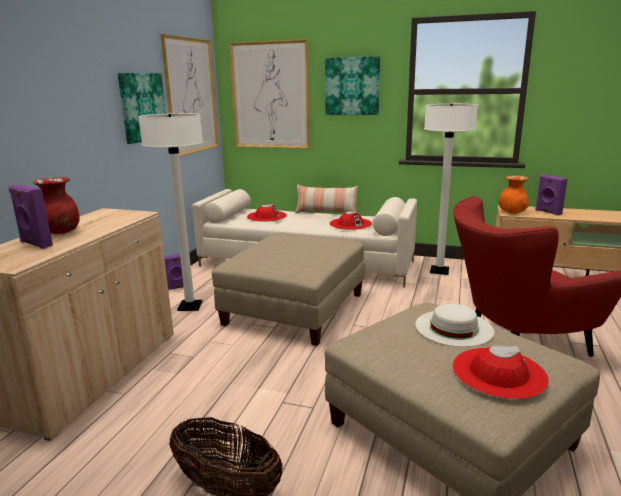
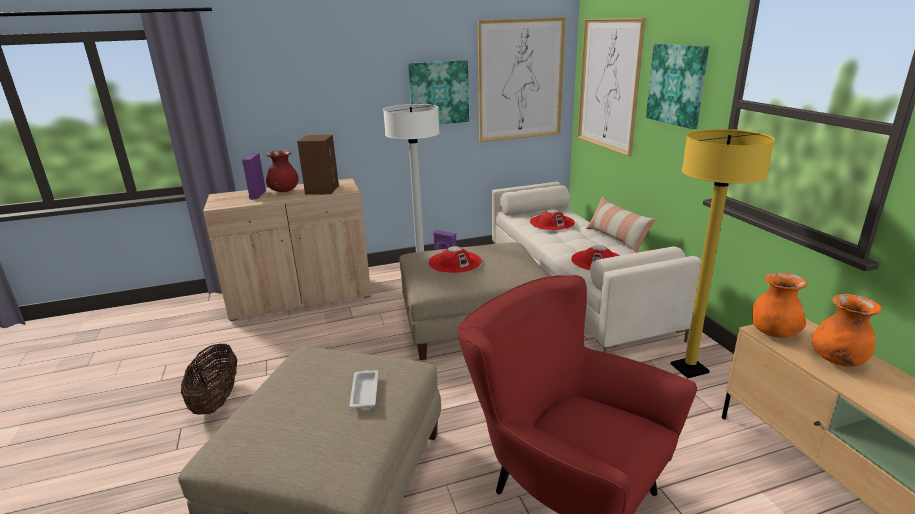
camera: 55 degrees right, 5 degrees up
(106, 220) = (321, 189): none -> brown speaker
(439, 271) = (689, 369): white floor lamp -> yellow floor lamp
(453, 327) = (365, 391): white hat -> white tray
(498, 372) = (285, 438): red hat -> red hat (455, 262)
(547, 212) = (837, 360): purple speaker -> orange vase

